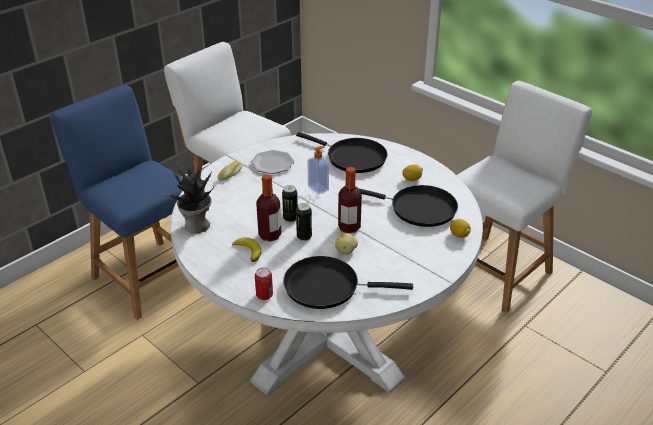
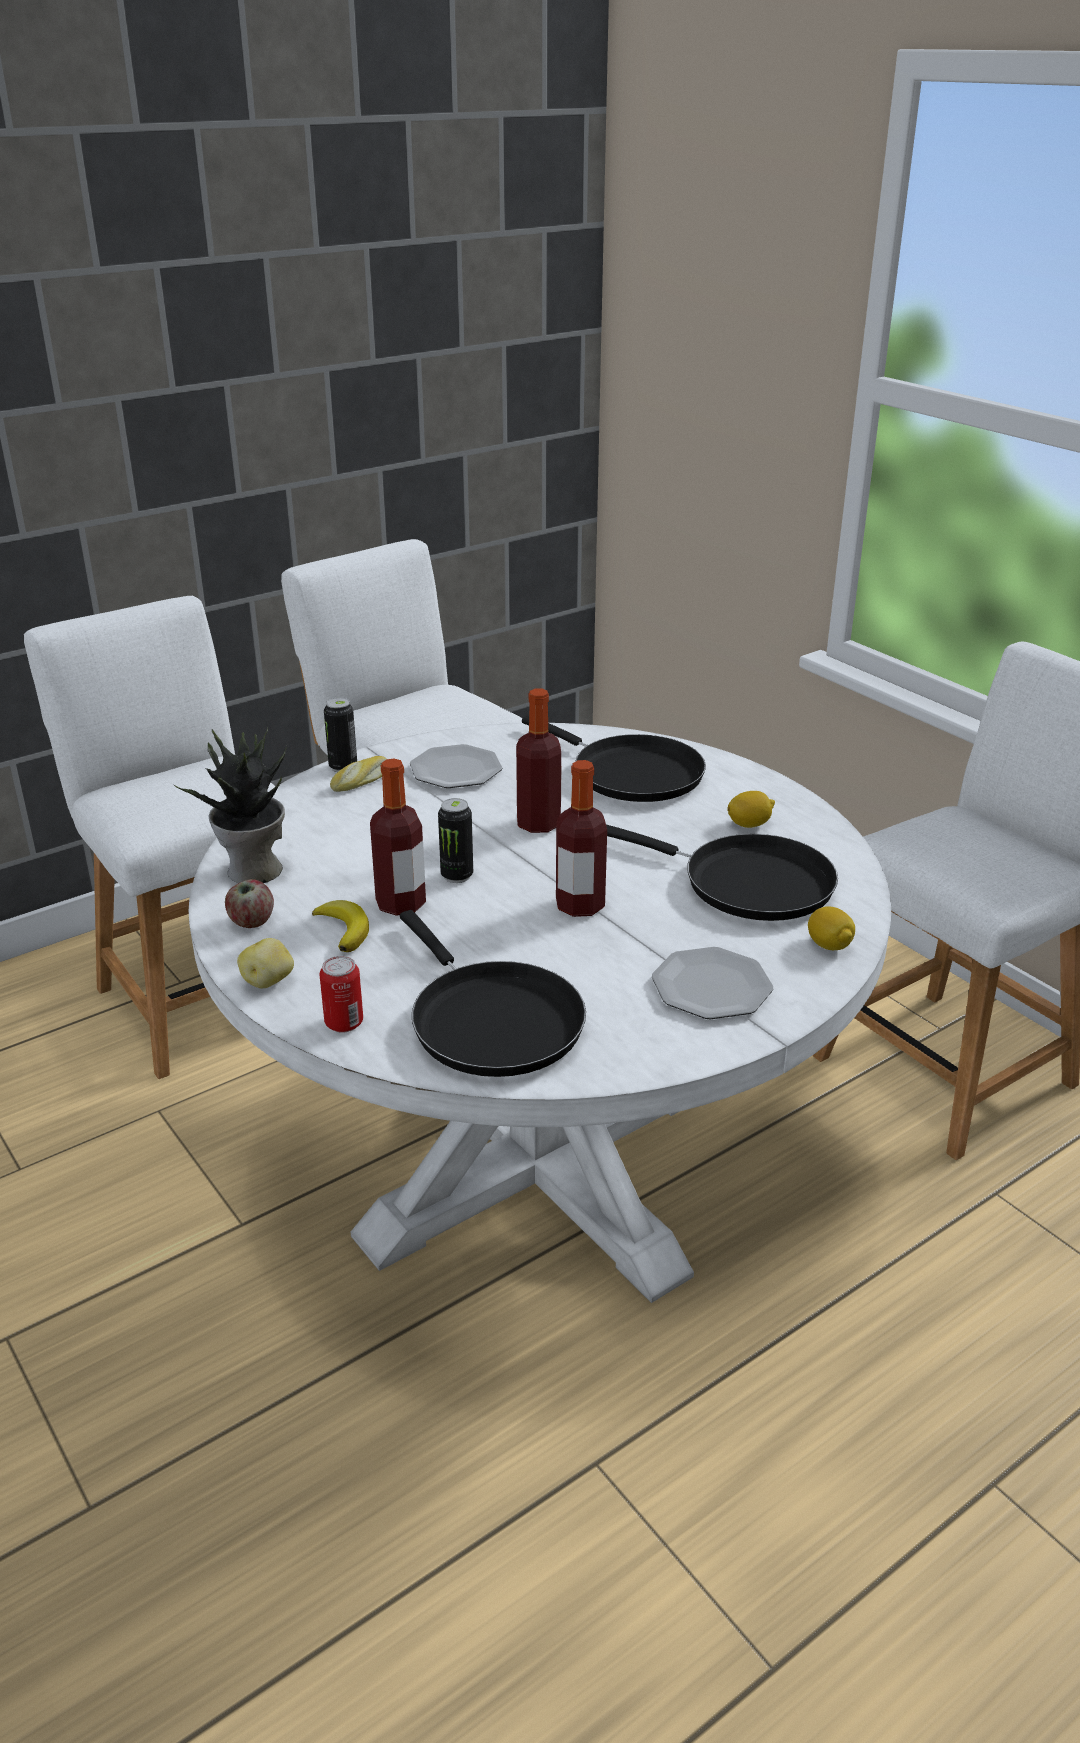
camera: 10 degrees right, 5 degrees down
(146, 275) = (205, 995): blue chair -> white chair
(205, 252) = (251, 922): none -> apple
(304, 237) = (474, 914): can -> can (343, 767)
(319, 188) = (538, 824): soap dispenser -> bottle
(327, 286) = (491, 1020): black frying pan -> black frying pan turned 135 degrees counterclockwise
(346, 251) = (558, 952): potato -> potato (268, 981)
(415, 261) = (711, 988): none -> plate

